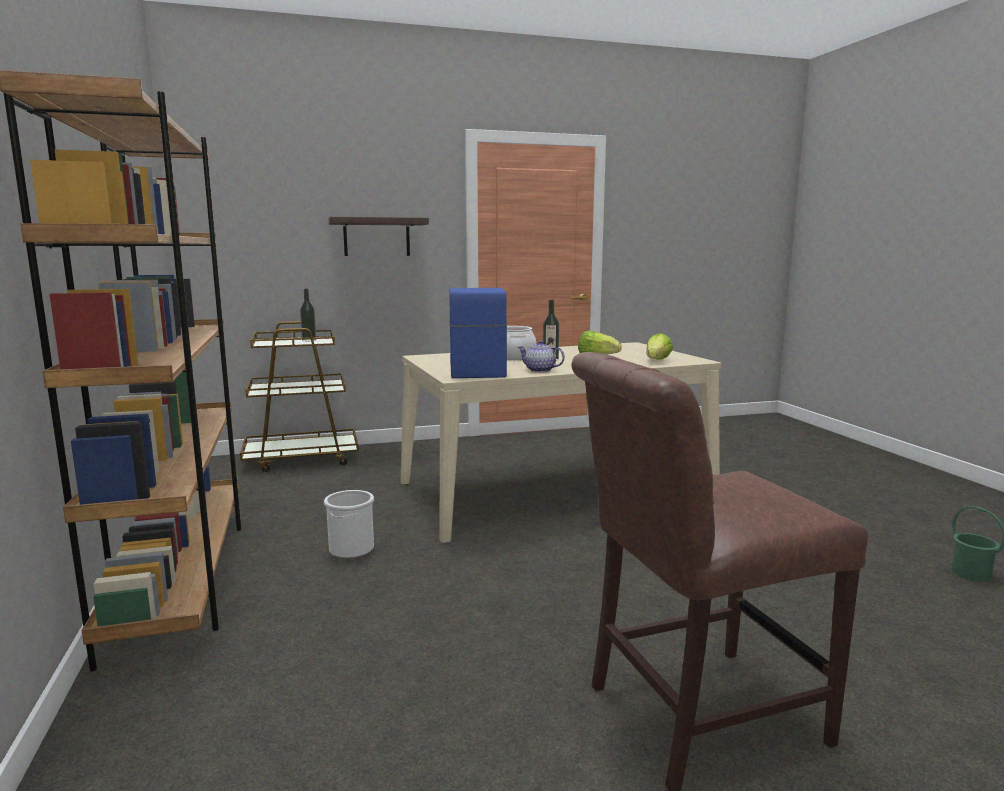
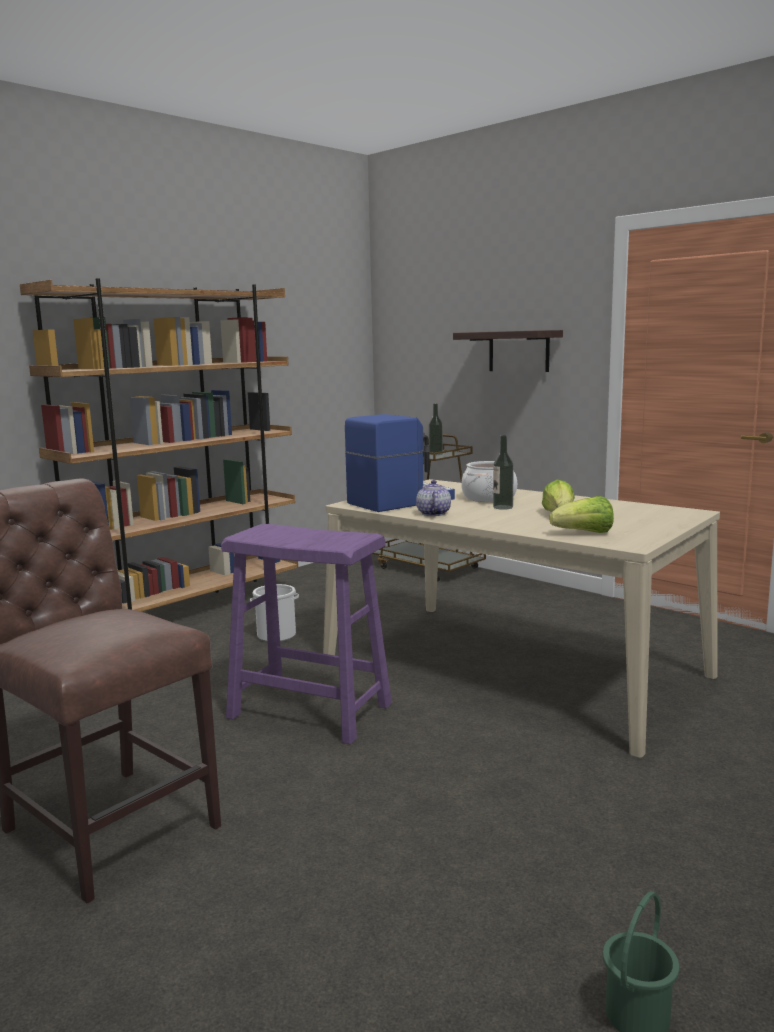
camera: 60 degrees right, 0 degrees up
(547, 572) = (309, 710): none -> purple stool

